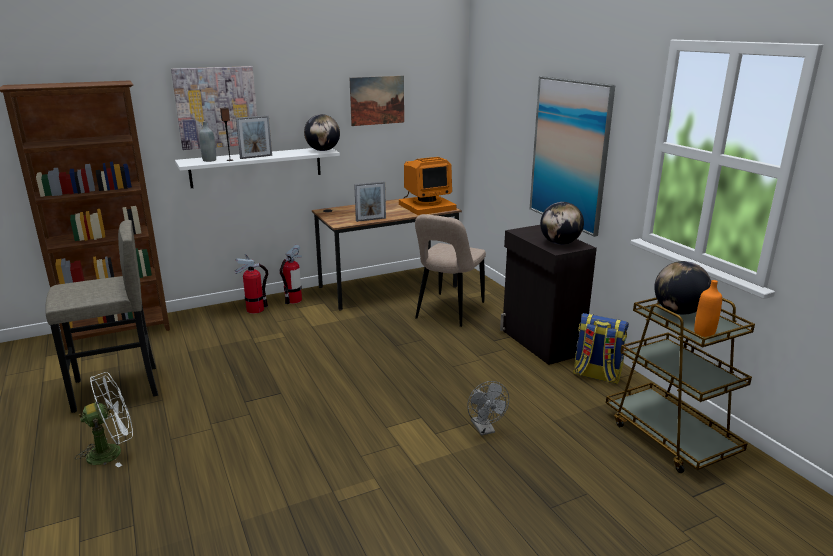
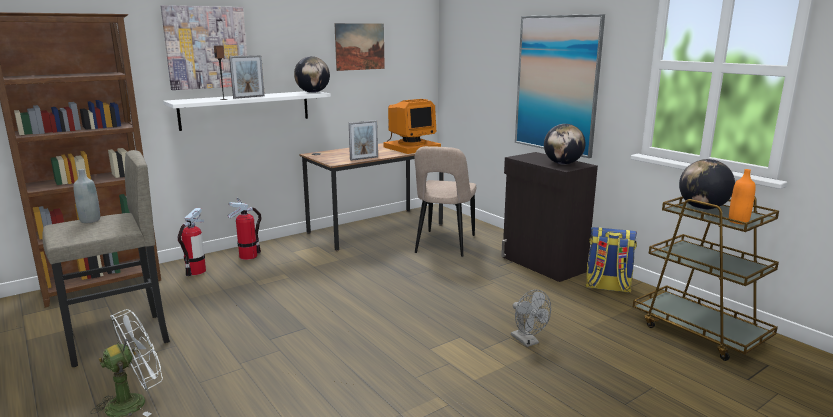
camera: 10 degrees left, 5 degrees down
(209, 160) = (201, 100): grey bottle -> grey bottle (90, 220)
(293, 300) = (285, 245): fire extinguisher -> fire extinguisher (196, 271)

